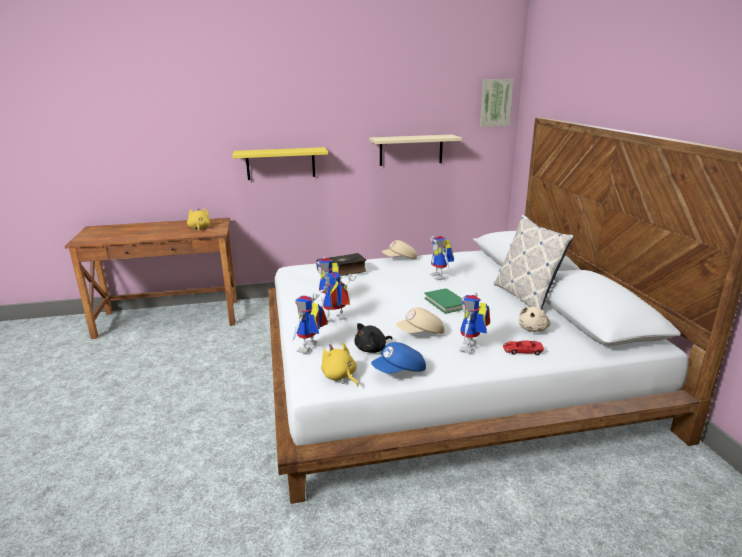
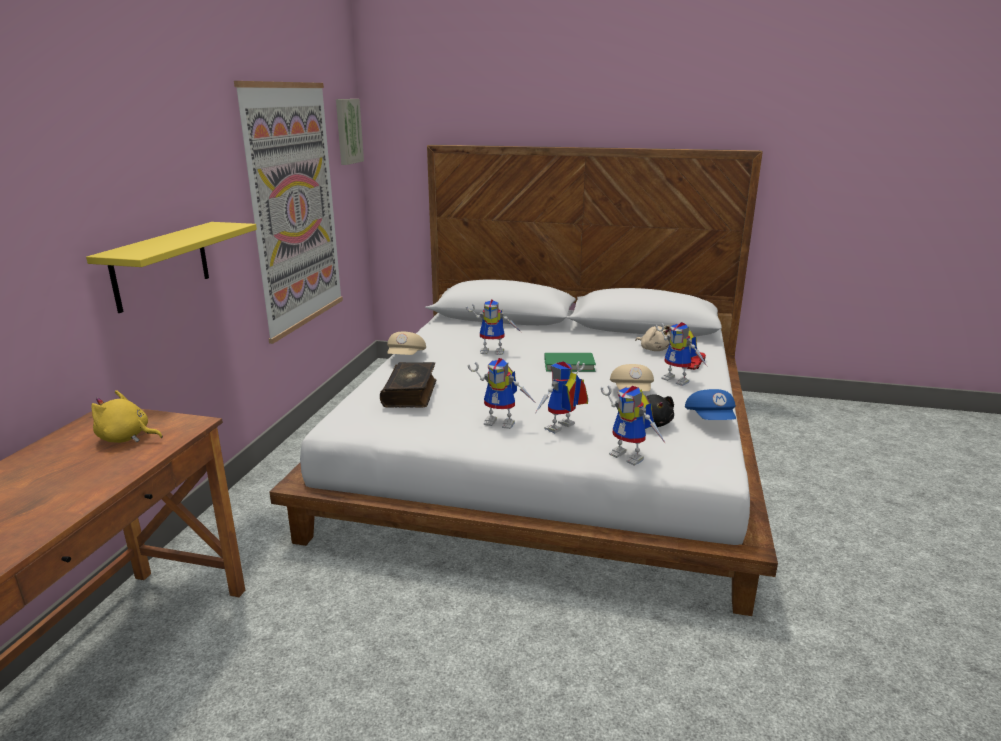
camera: 65 degrees left, 0 degrees up
(334, 321) = (561, 429): toy robot -> toy robot turned 45 degrees clockwise
(340, 377) = (707, 452): yellow plush toy -> none
(411, 150) = (295, 208): beige shelf -> picture
(526, 297) = (583, 334): pillow -> none

